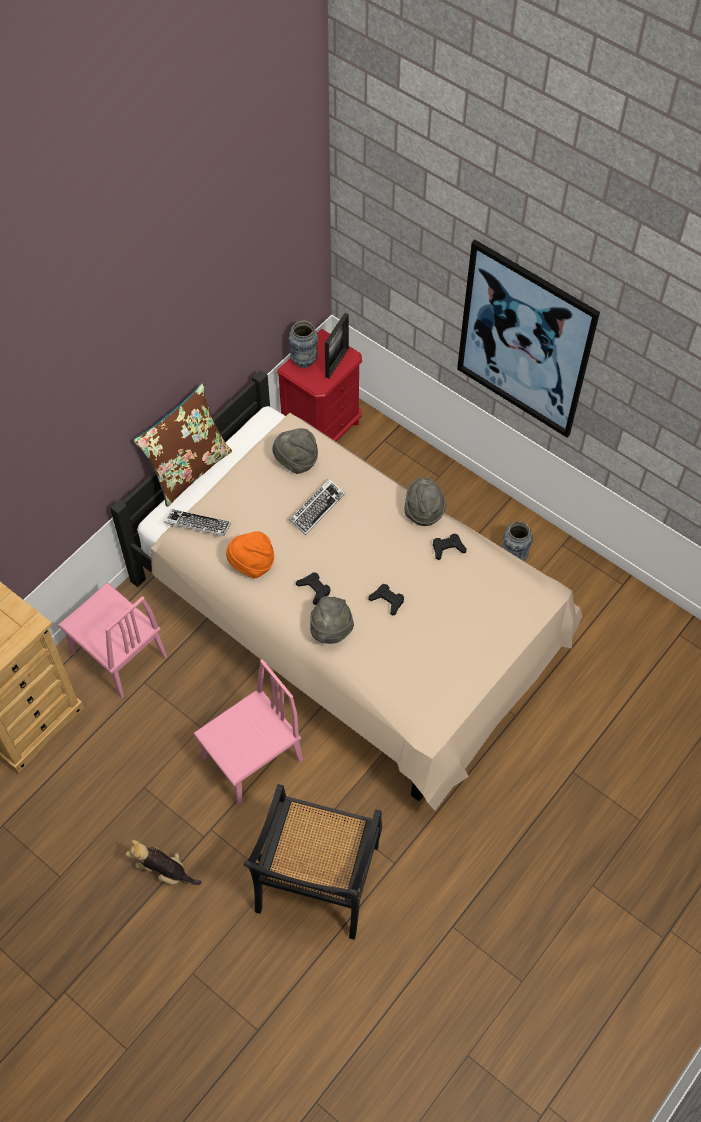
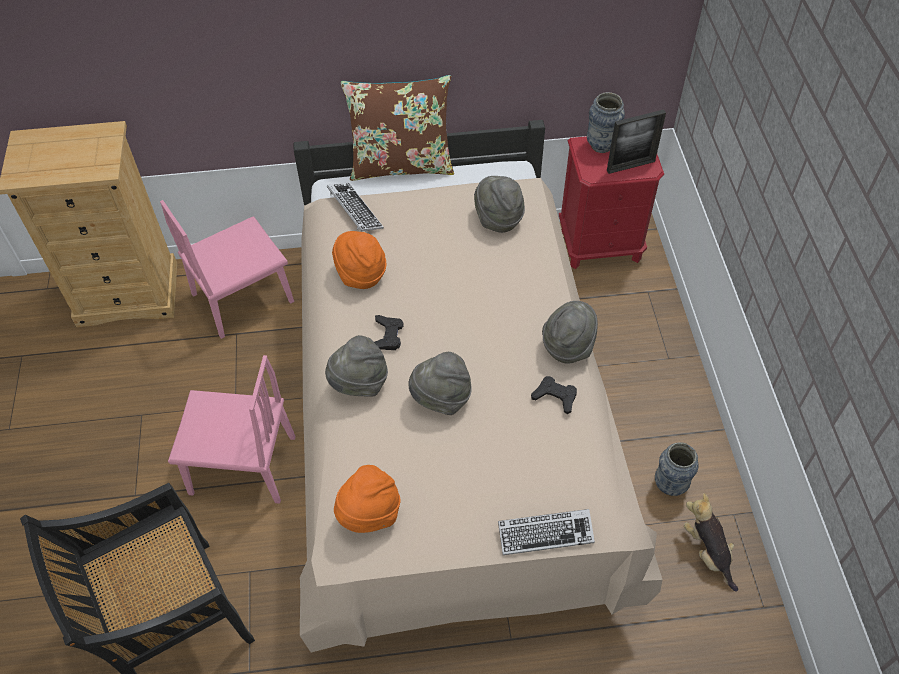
camera: 45 degrees right, 5 degrees down
(118, 654) = (243, 298): pink chair -> pink chair turned 60 degrees clockwise
(165, 871) = (77, 495): plush toy -> plush toy (708, 552)
(316, 508) = (470, 270): keyboard -> keyboard (545, 534)
(387, 600) = (441, 398): black game controller -> grey hat
(420, 696) = (369, 514): none -> orange hat
(524, 341) = (802, 214): picture -> none

